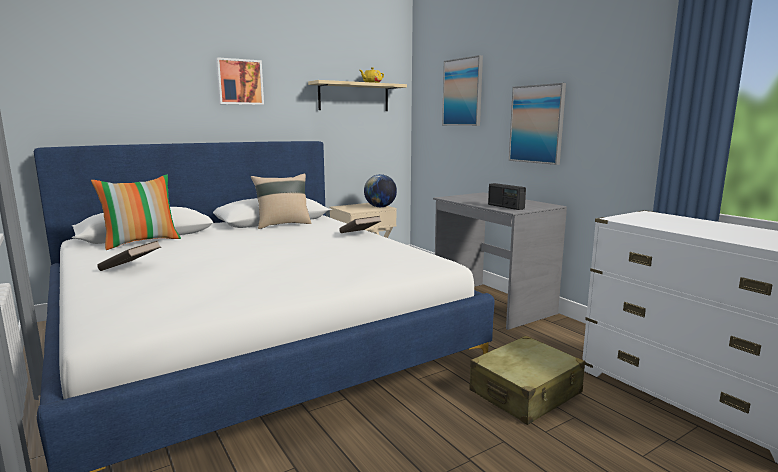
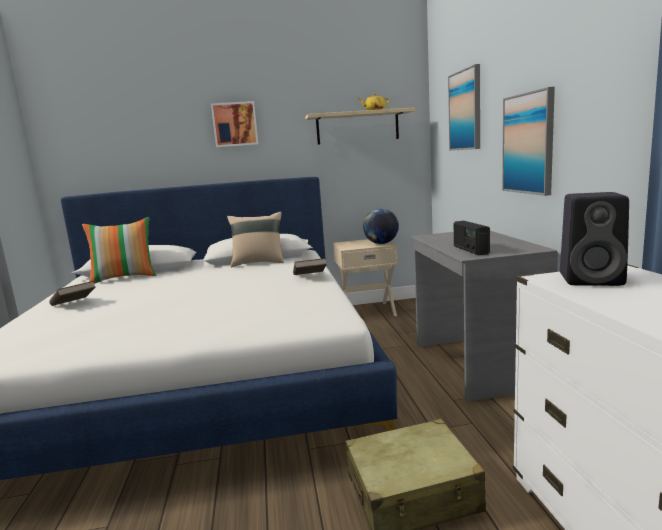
camera: 25 degrees right, 0 degrees up
(645, 218) = (593, 279): none -> black speaker

